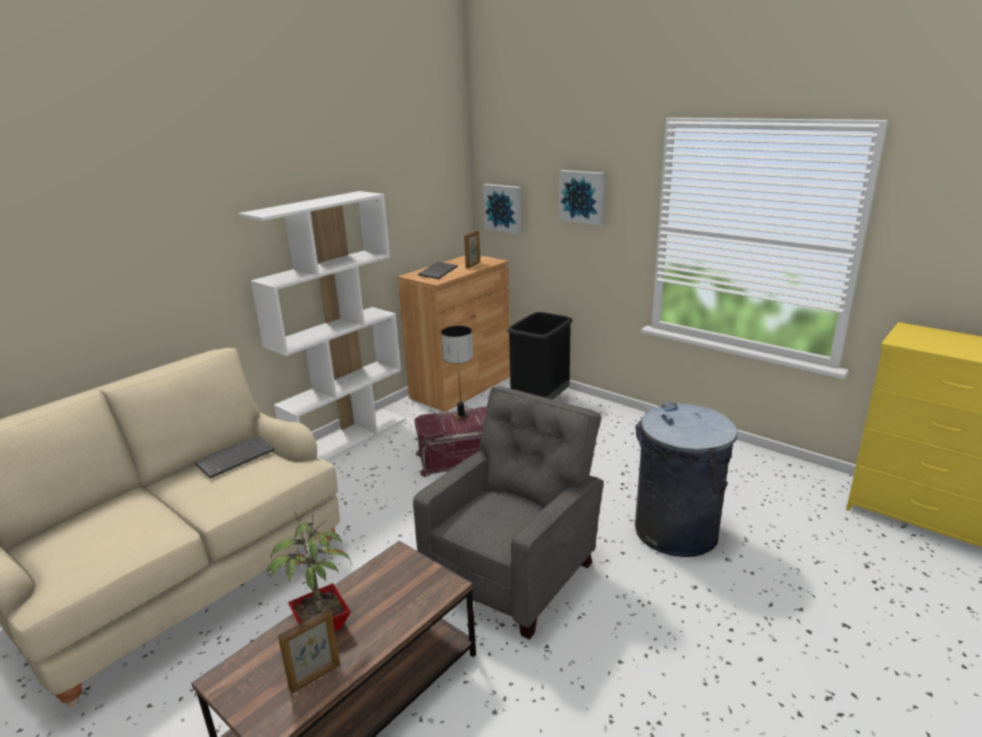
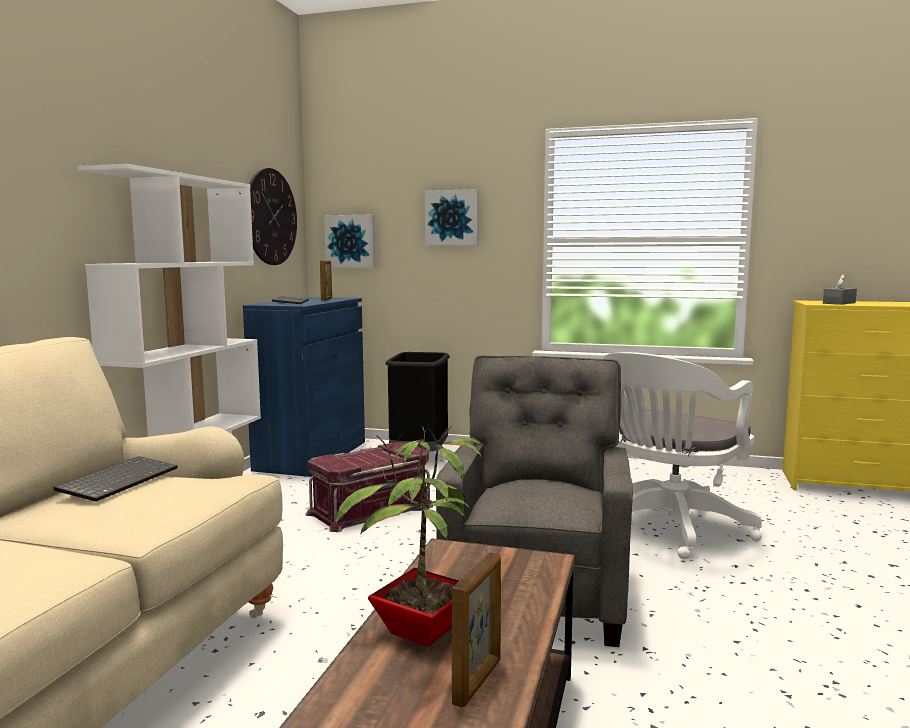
camera: 25 degrees left, 15 degrees down
(429, 194) = (271, 217): none -> wall clock
(461, 387) = (311, 455): brown cabinet -> blue cabinet
(461, 416) = (367, 453): table lamp -> none
(675, 532) = (668, 529): grey trash can -> white office chair
(930, 342) = (839, 303): none -> grey tissue box

